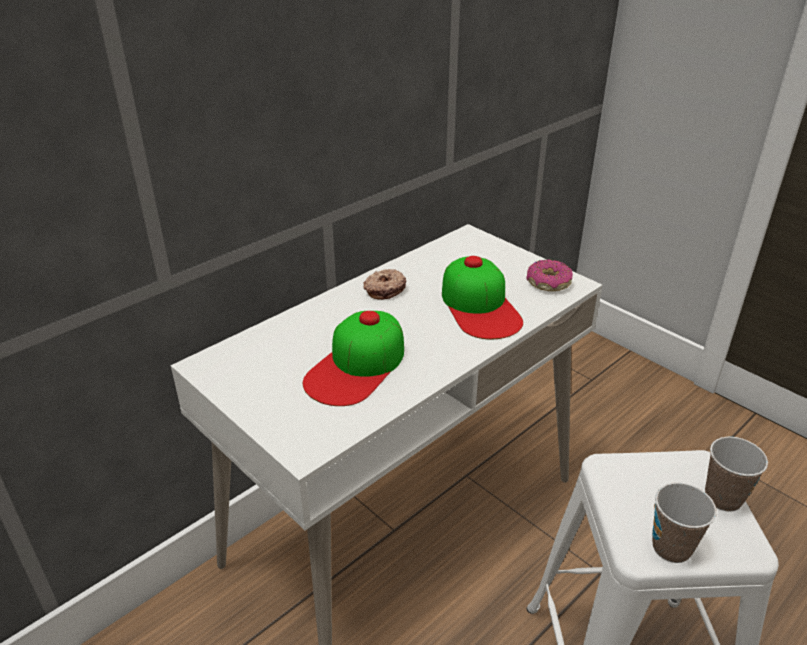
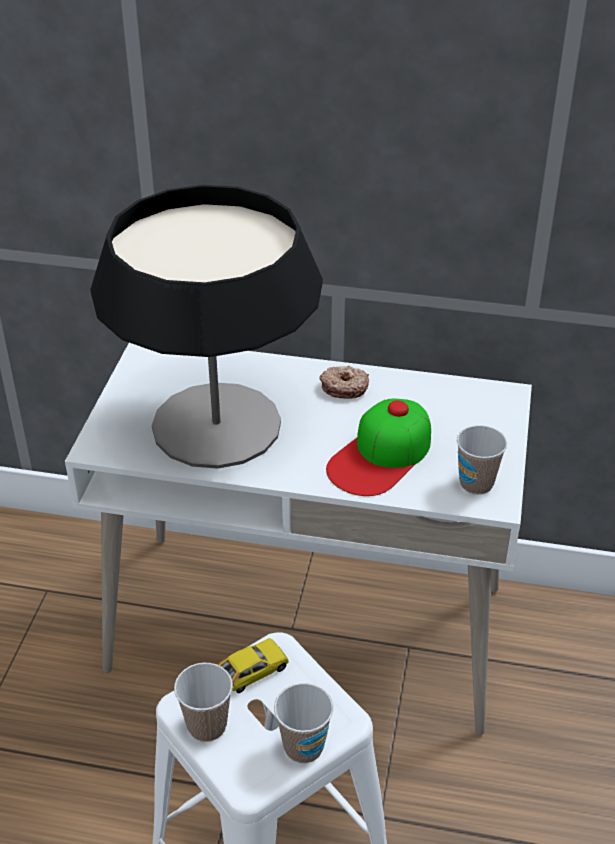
camera: 55 degrees right, 5 degrees up
(357, 366) = (217, 425): cap -> table lamp
(548, 282) = (476, 483): donut -> cup
(622, 491) = (253, 670): none -> toy car

